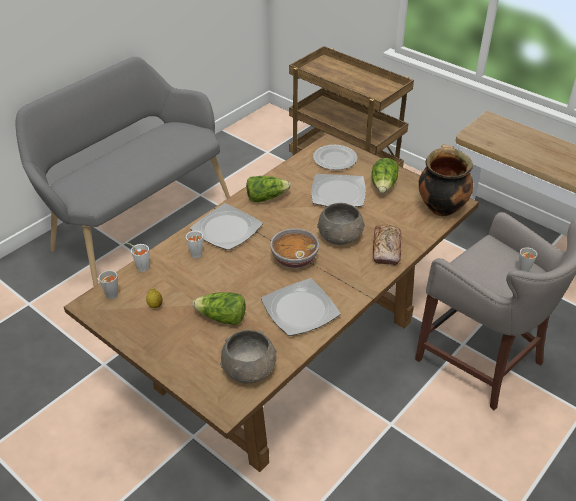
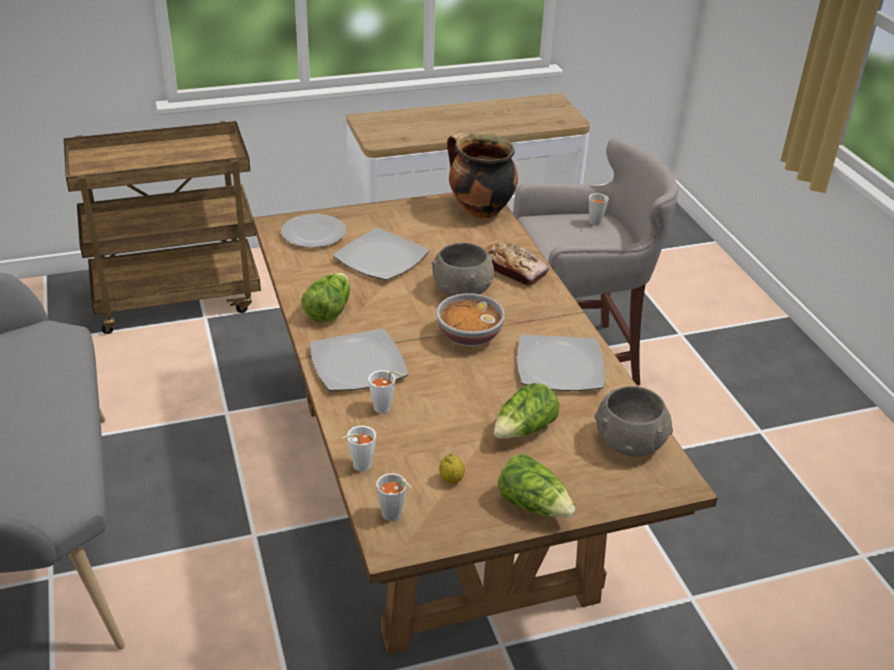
camera: 60 degrees left, 5 degrees down
(384, 186) = (403, 225): lettuce -> lettuce (533, 505)

